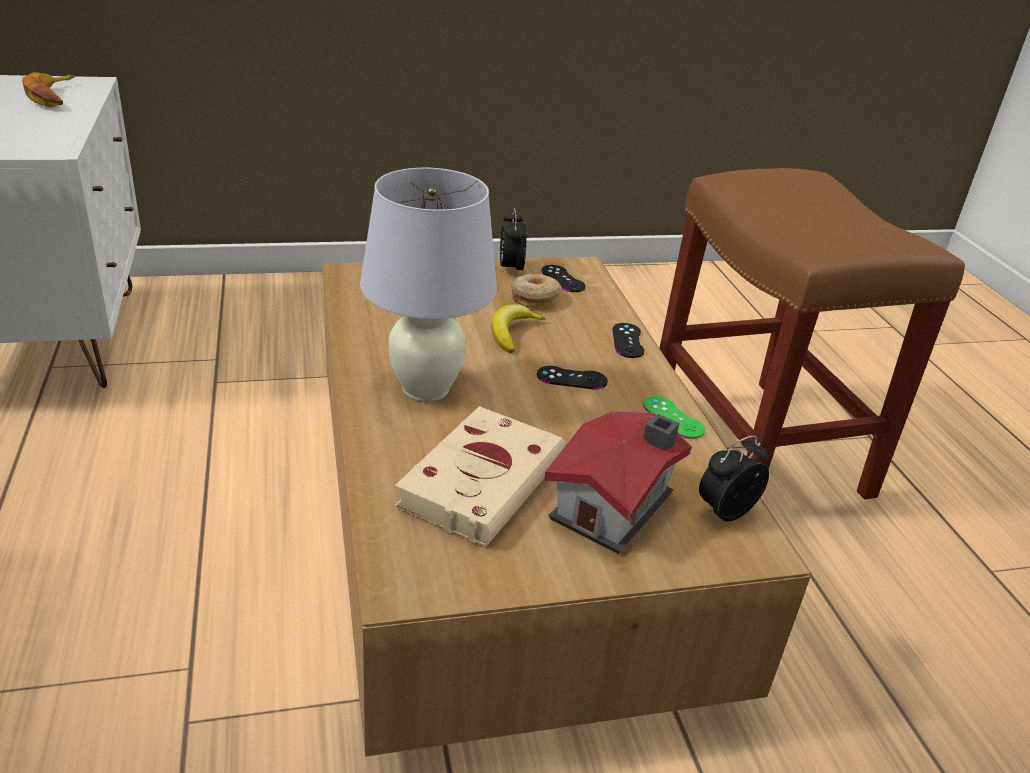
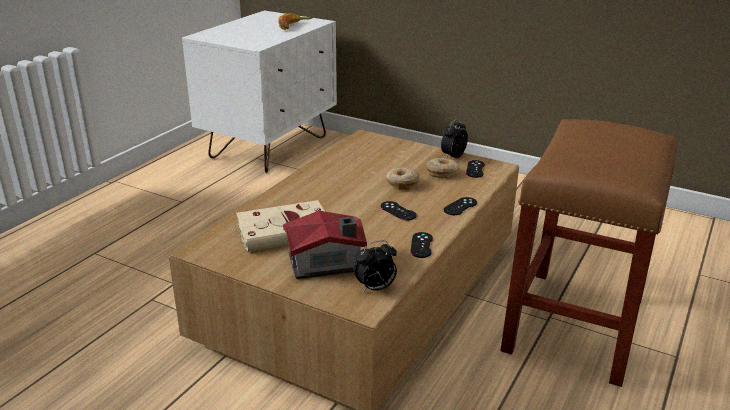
camera: 45 degrees right, 5 degrees down
(425, 389) = (320, 191): white table lamp -> none
(512, 333) = (402, 183): banana -> donut
(673, 418) = (421, 245): green game controller -> black game controller
(725, 511) = (375, 288): alarm clock -> alarm clock turned 150 degrees clockwise

